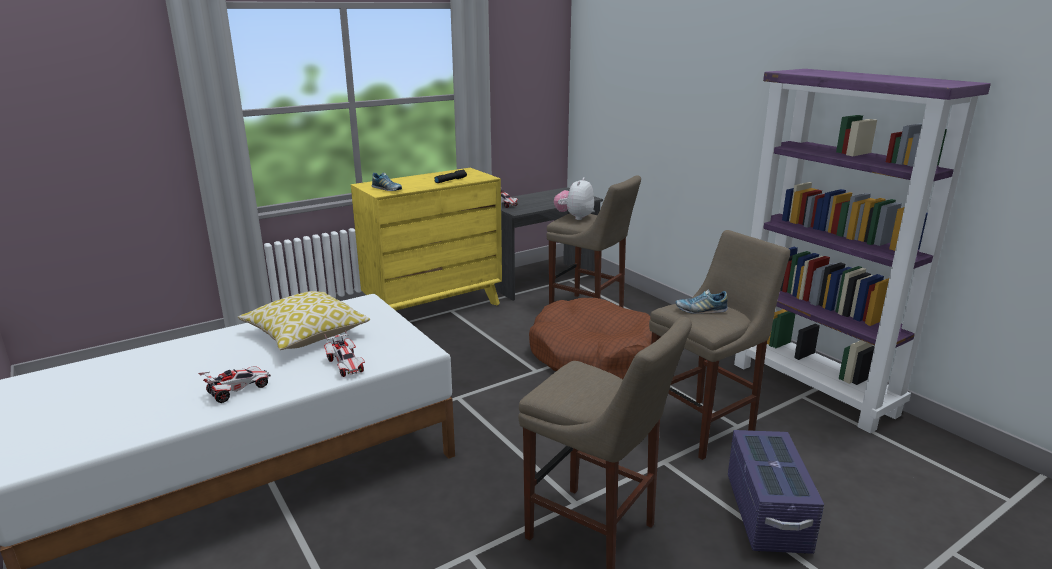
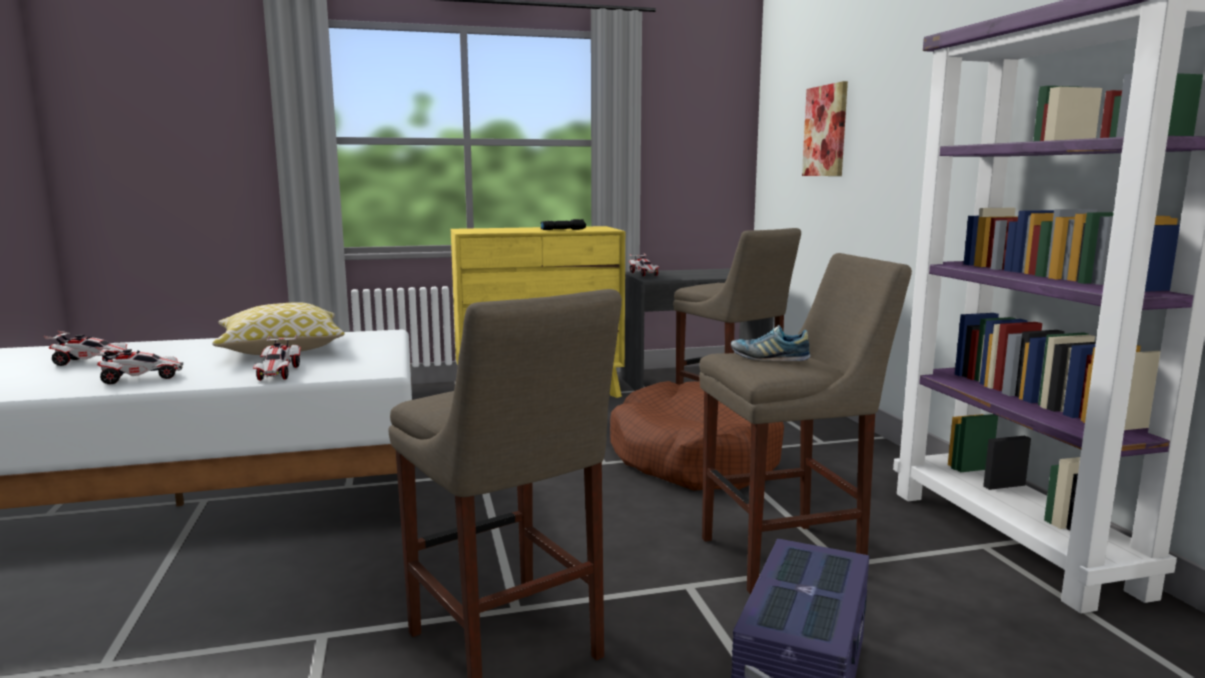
camera: 20 degrees right, 10 degrees down
(160, 377) = (92, 362): none -> toy car
(387, 190) = (479, 231): shoe -> none
(574, 217) = (715, 285): plush toy -> none
(642, 93) = (825, 131): none -> picture

